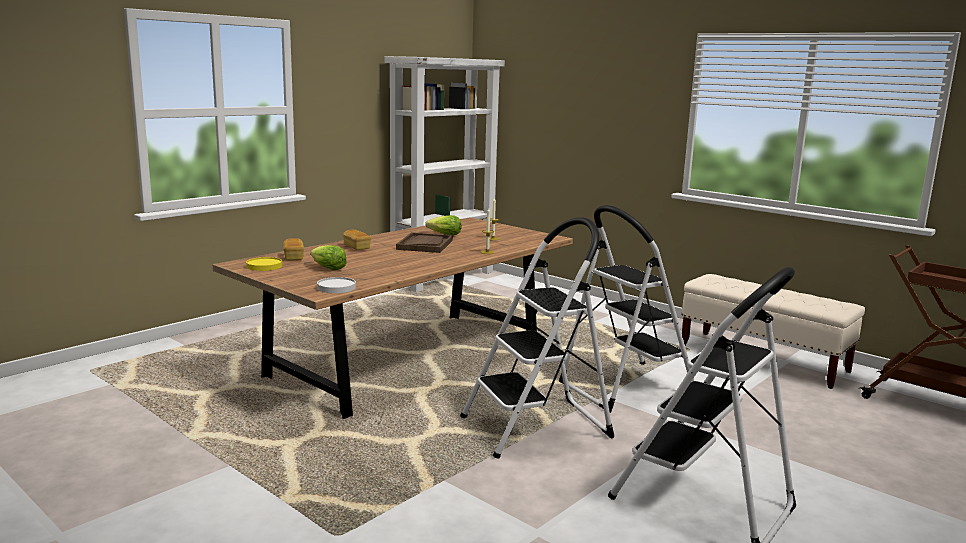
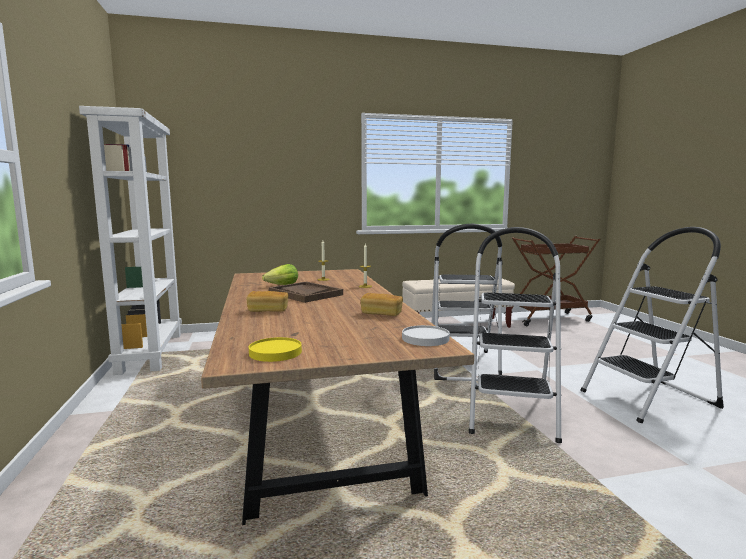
camera: 55 degrees left, 5 degrees down
(293, 257) = (260, 336): bread -> bread (381, 314)
(327, 268) = (337, 331): lettuce -> none

